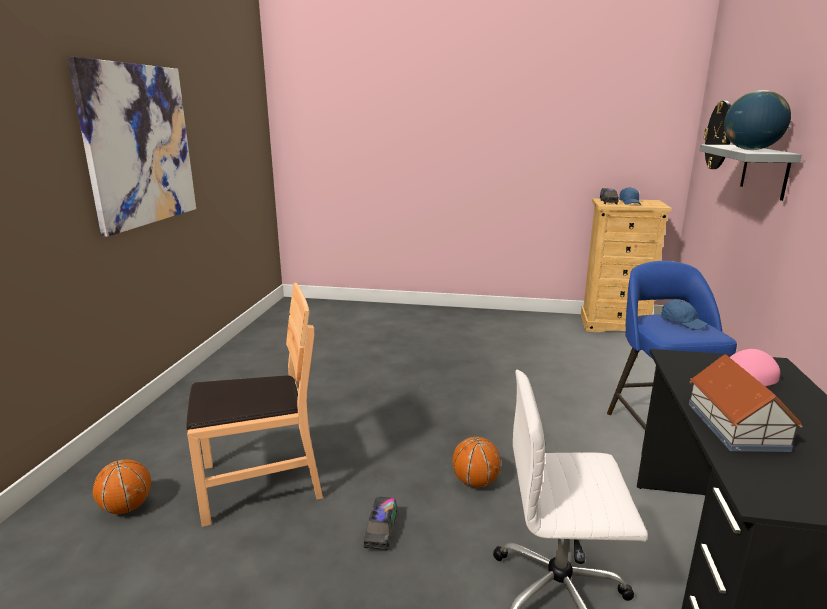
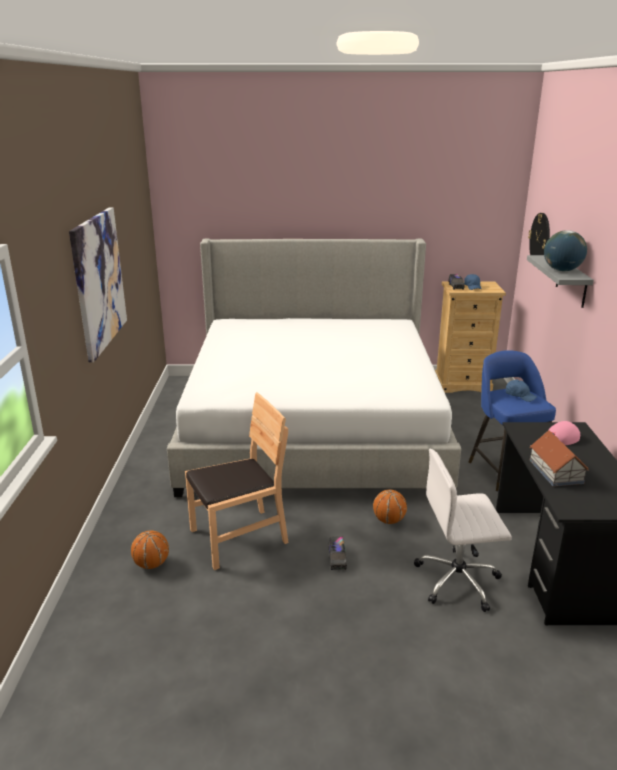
camera: 10 degrees left, 5 degrees up
(417, 357) = (313, 427): none -> bed

